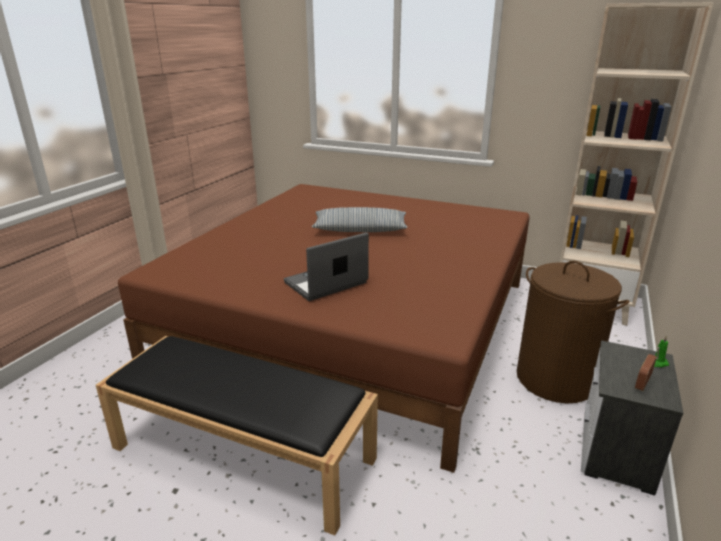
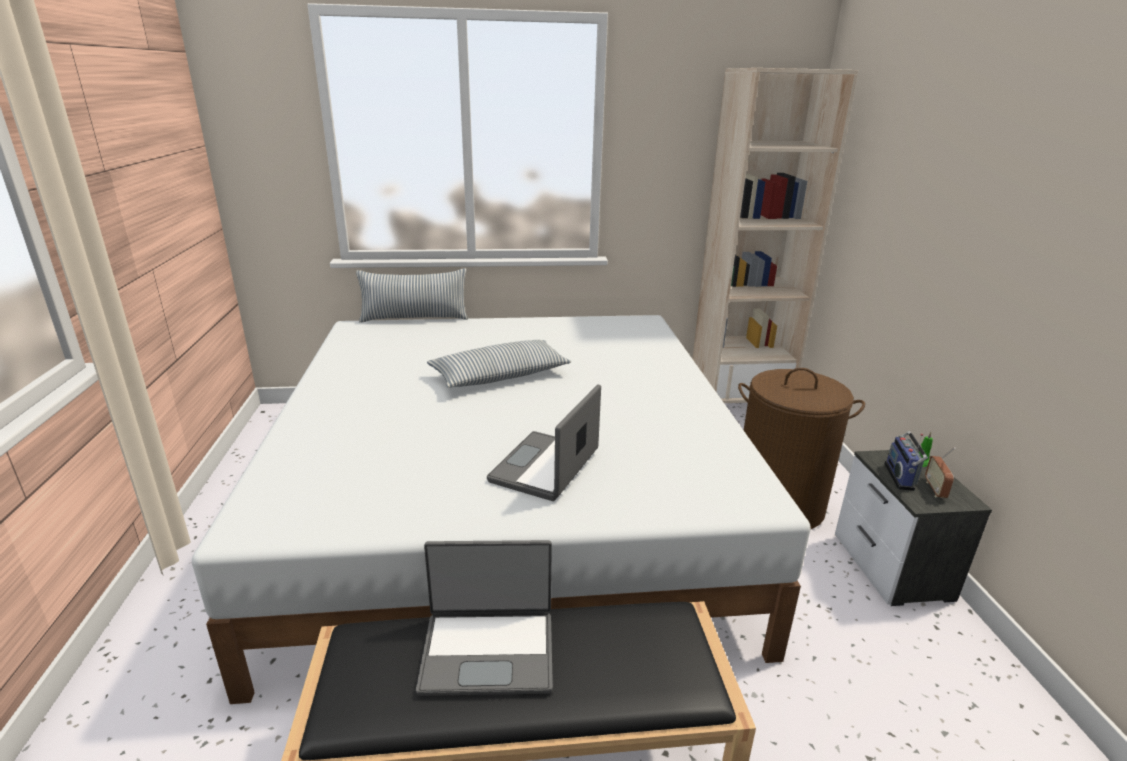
camera: 30 degrees left, 0 degrees up
(222, 370) = (488, 651): none -> laptop
(346, 188) = (414, 318): none -> pillow
(354, 323) = (510, 505): brown bed -> white bed
(622, 367) = (901, 477): none -> radio

